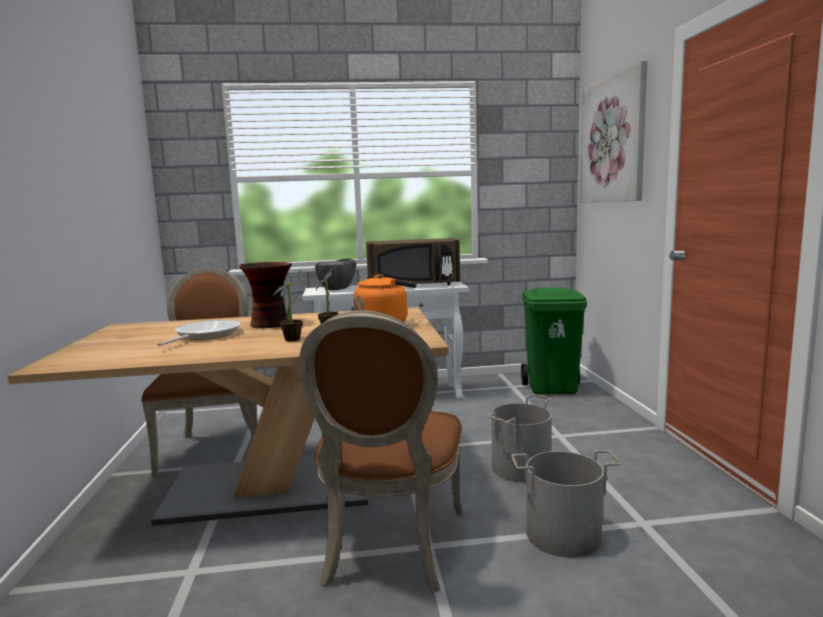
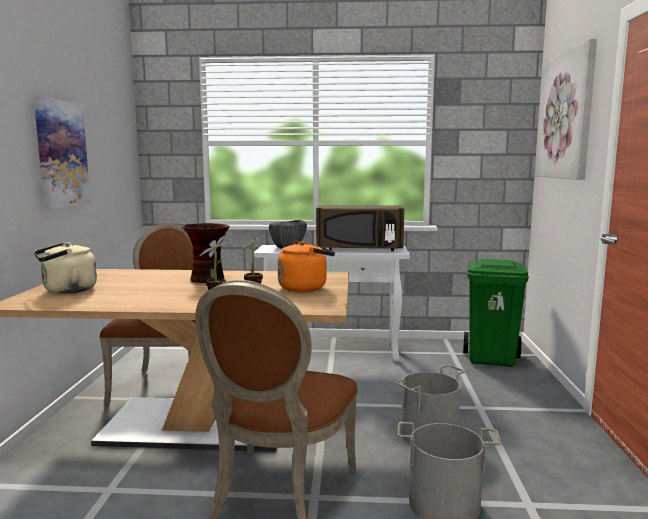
camera: 10 degrees right, 0 degrees up
(80, 190) = (61, 154): none -> picture
(108, 347) = (67, 290): none -> beige kettle
(205, 335) = (148, 285): frying pan -> none

